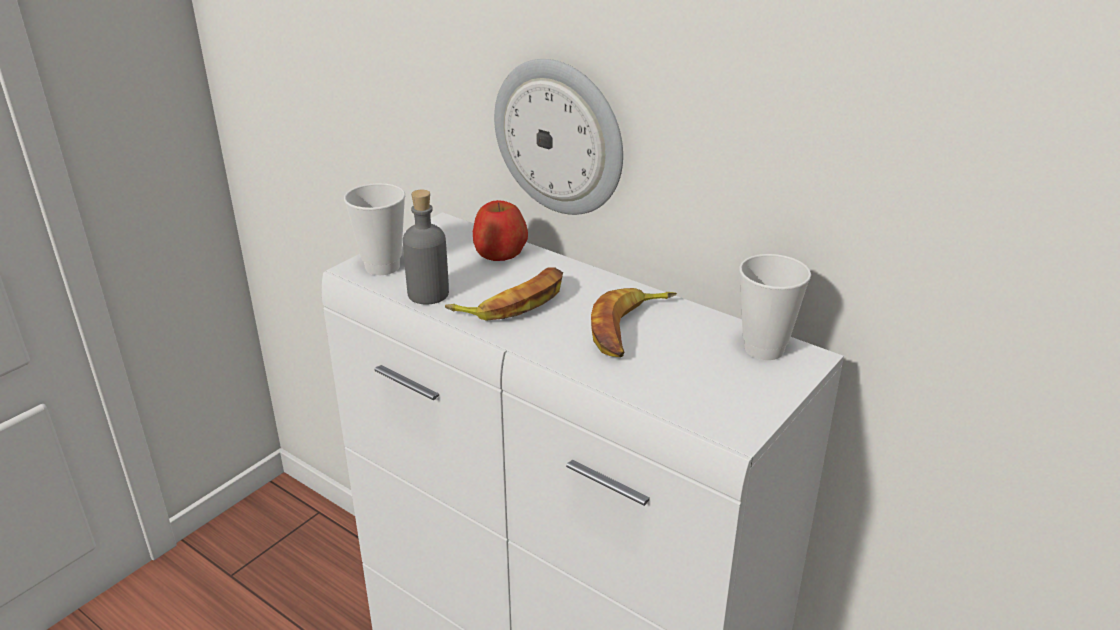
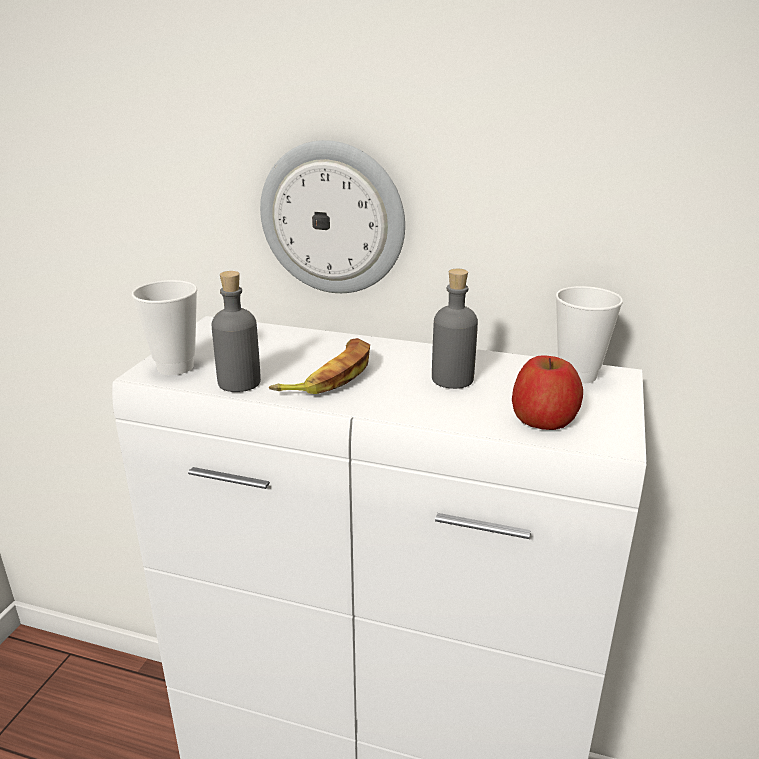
camera: 20 degrees left, 5 degrees down
(500, 252) = (286, 339): apple -> apple (544, 418)
(629, 328) = (452, 379): banana -> grey bottle

